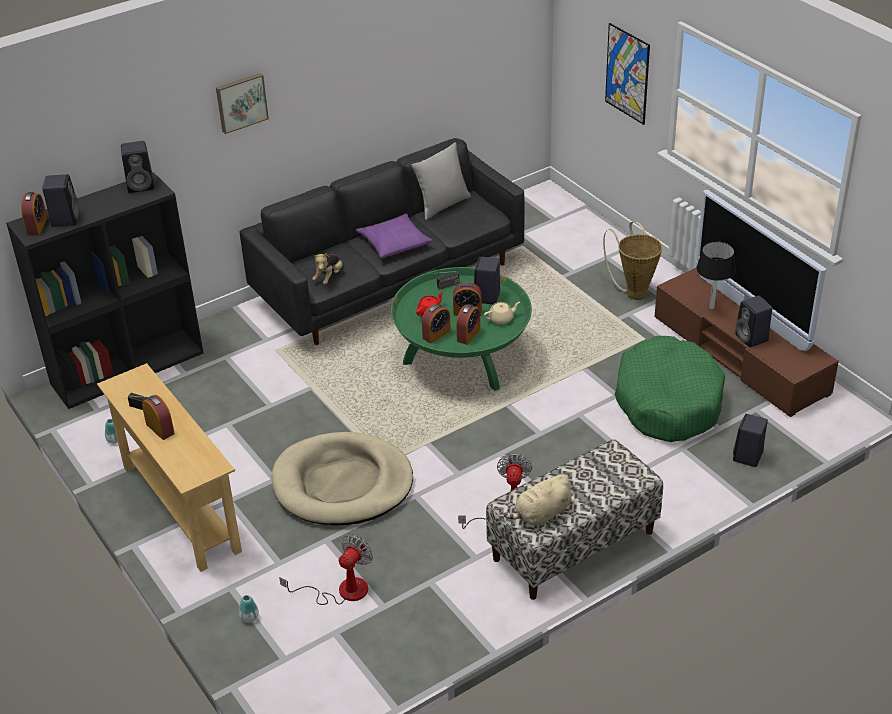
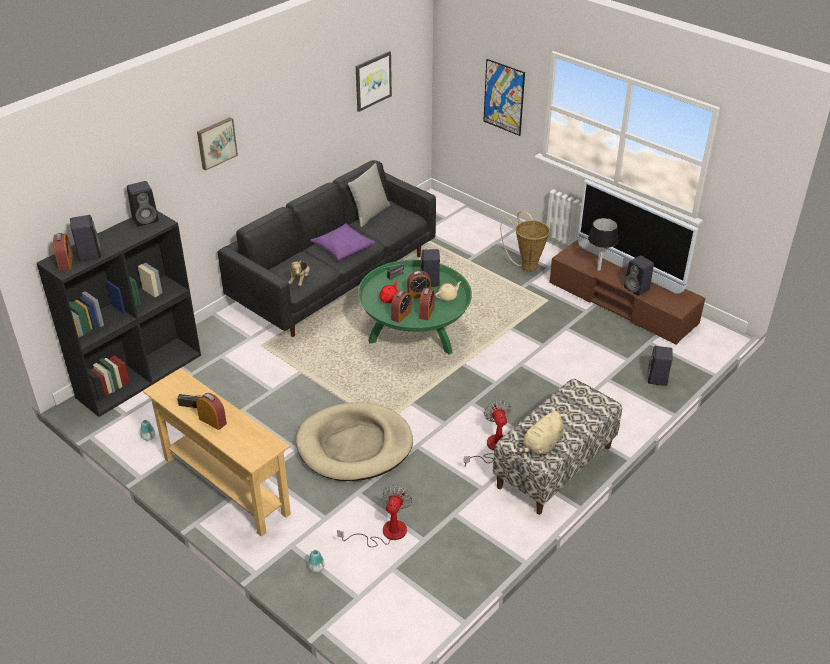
camera: 15 degrees left, 0 degrees up
(463, 39) = (372, 81): none -> picture
(668, 401) = (583, 345): green dog bed -> none

